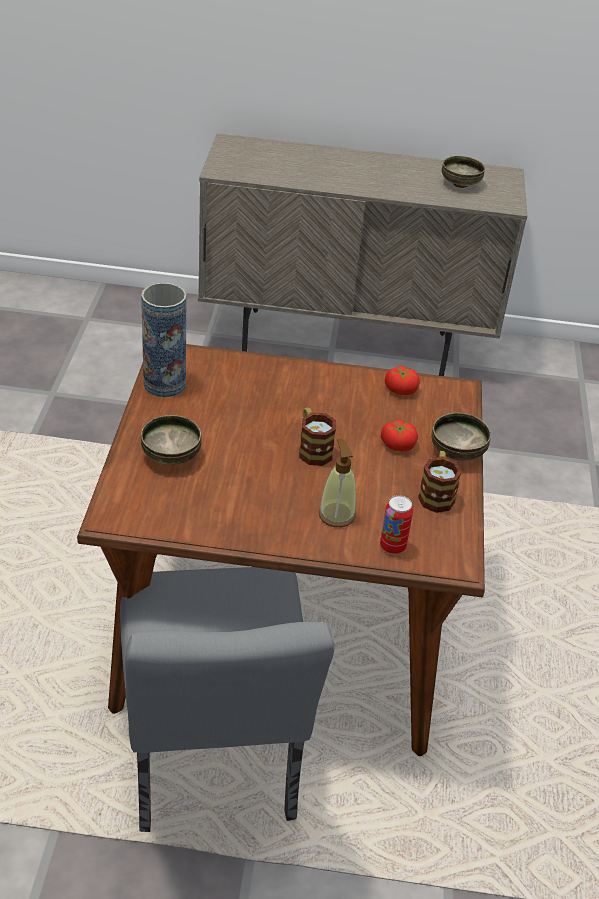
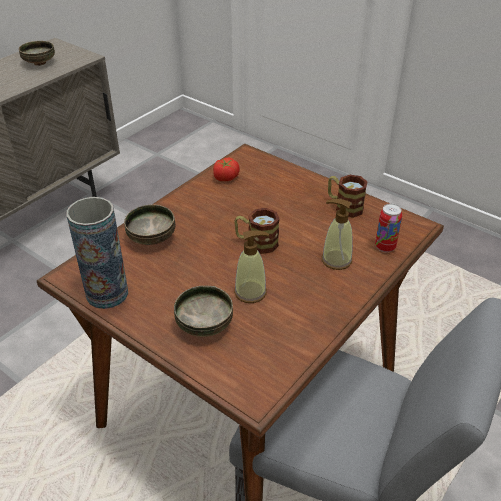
camera: 55 degrees left, 0 degrees up
(237, 470) = (250, 292): none -> soap dispenser
(397, 444) = (282, 202): tomato -> none
(458, 453) = (310, 181): bowl -> bowl (152, 238)

